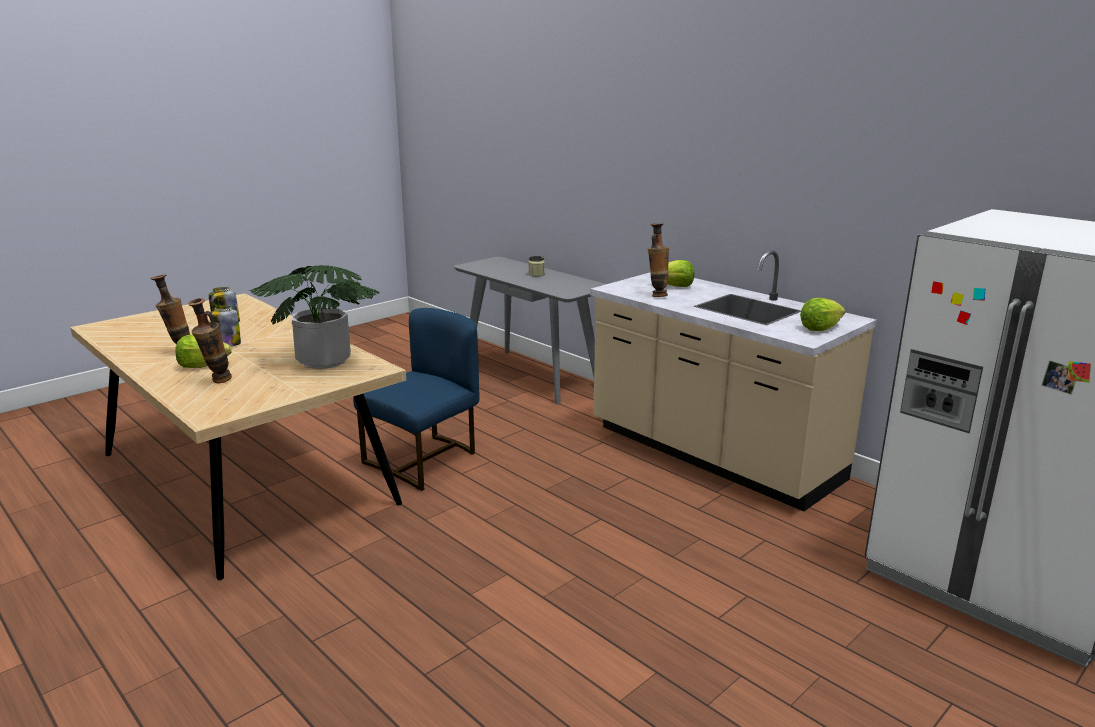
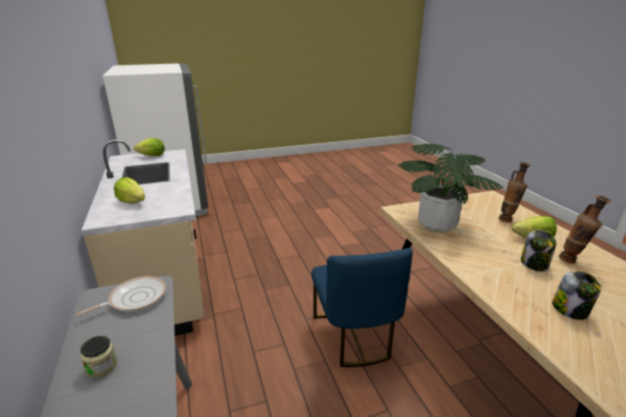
camera: 155 degrees left, 5 degrees up
(424, 460) = (354, 336): blue chair -> blue chair turned 75 degrees counterclockwise
(569, 288) = (134, 299): none -> frying pan
(657, 295) = (168, 194): vase -> none

